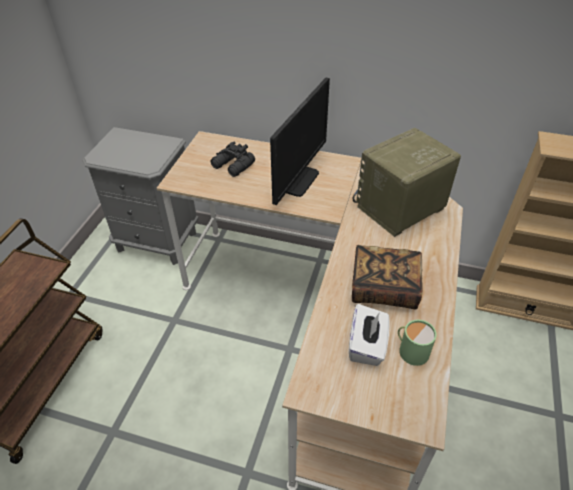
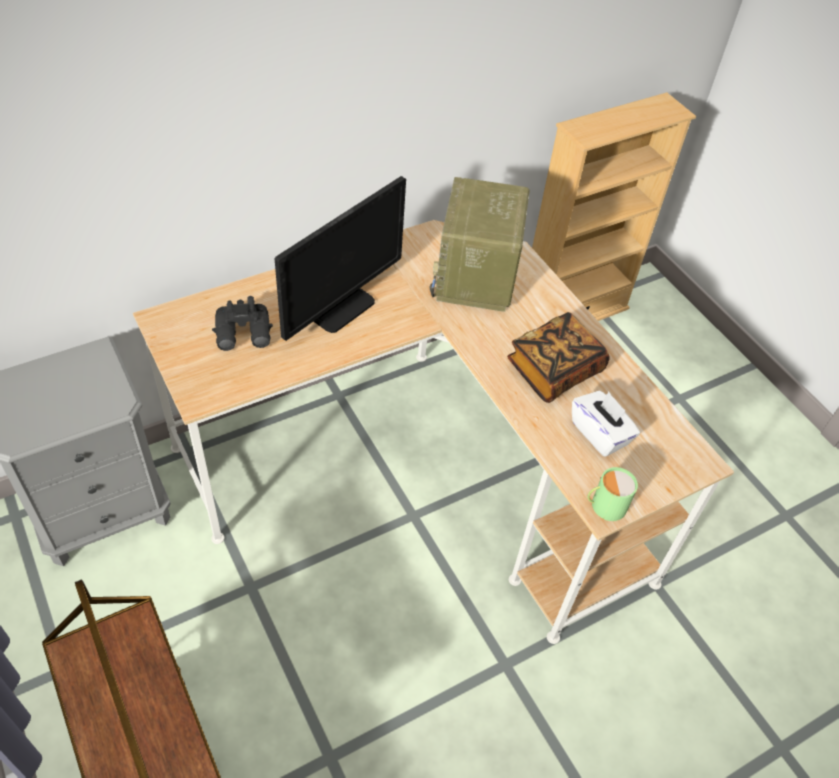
camera: 50 degrees left, 5 degrees up
(297, 180) = (340, 307): monitor -> monitor turned 60 degrees clockwise
(411, 350) = (633, 411): green mug -> green mug (605, 505)

